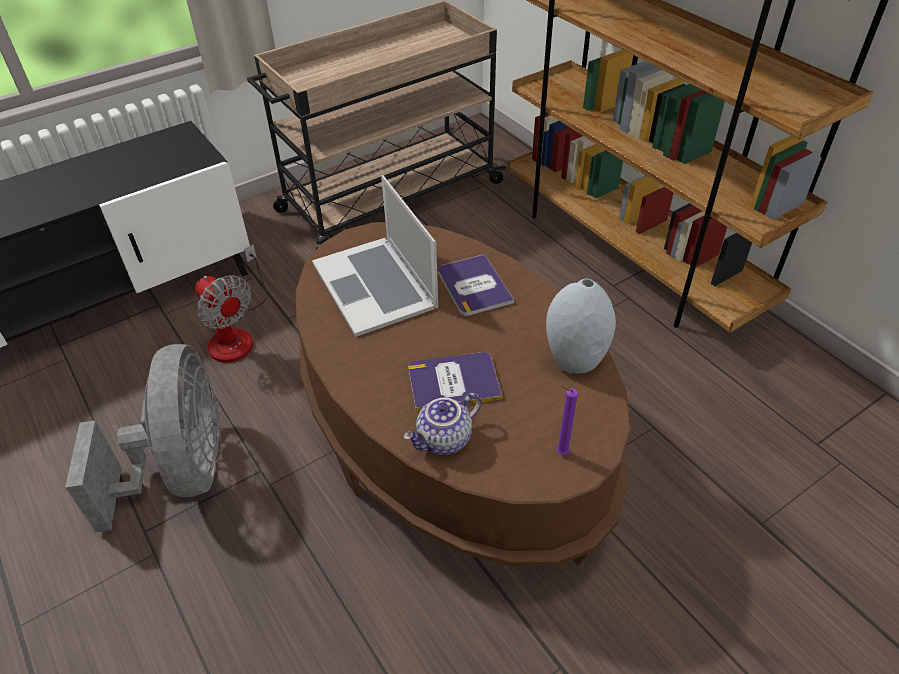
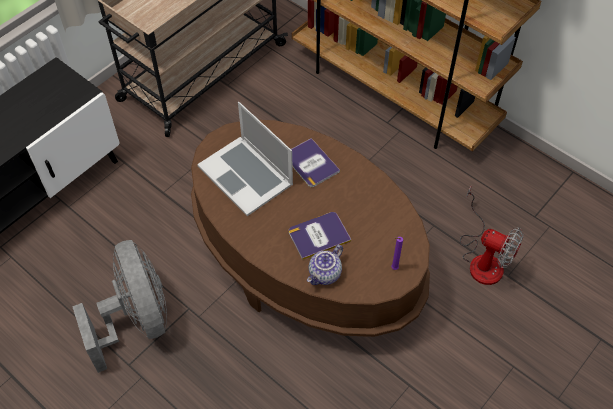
camera: 15 degrees left, 10 degrees up
(236, 334) = (130, 212): fan -> fan (482, 258)
(575, 358) = (387, 204): grey vase -> none

